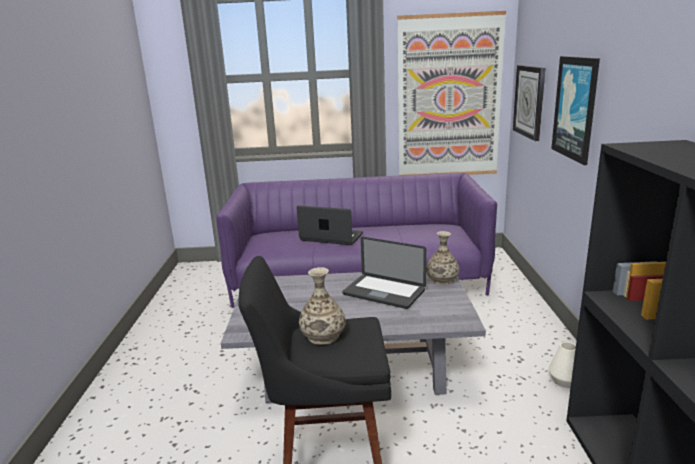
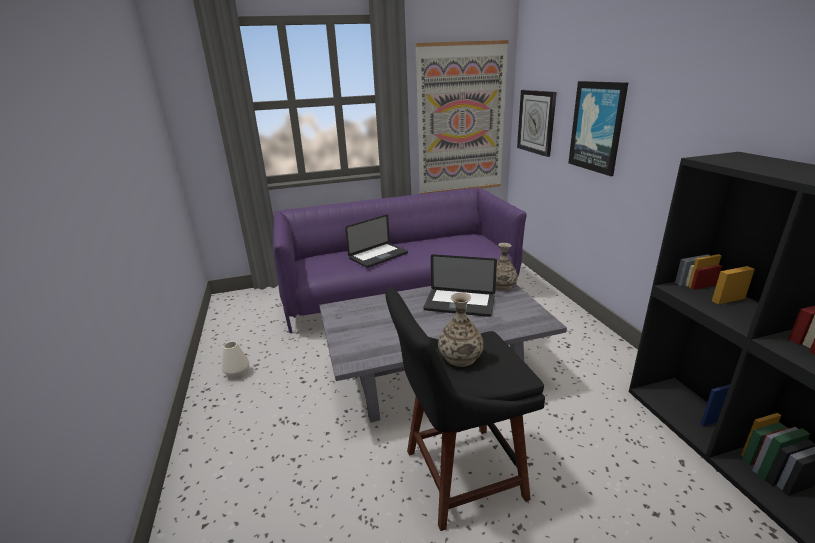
camera: 15 degrees left, 5 degrees up
(331, 237) = (378, 256): laptop -> laptop turned 135 degrees clockwise
(564, 381) = (610, 358): white vase -> white vase (237, 373)

